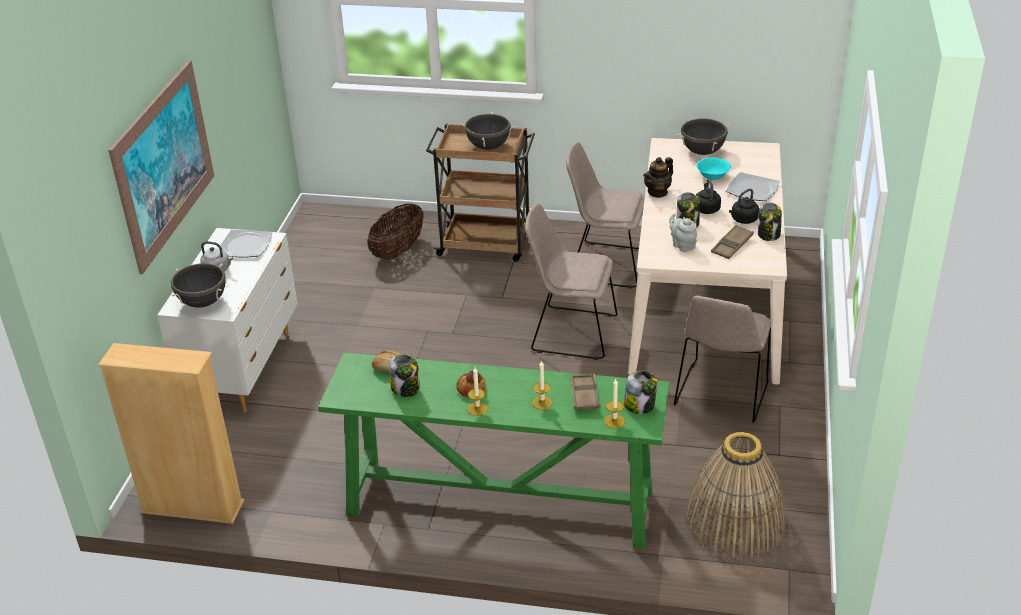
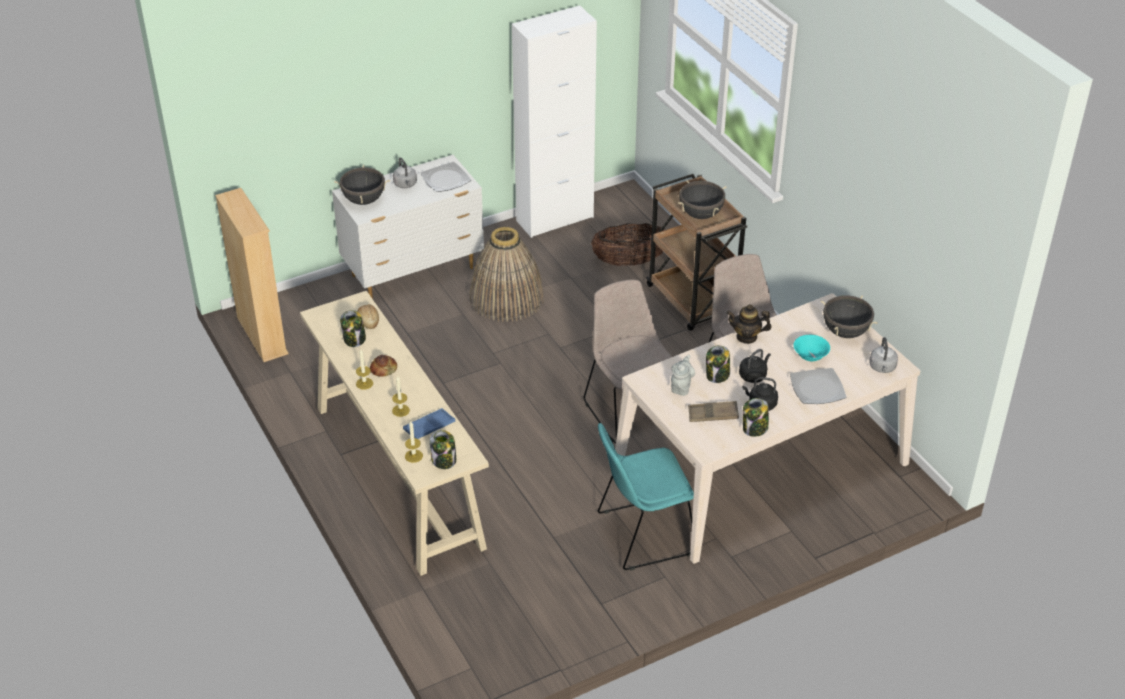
camera: 50 degrees right, 5 degrees up
(164, 164) = (390, 83): picture -> none
(291, 261) = (555, 219): none -> white cabinet
(498, 503) = (397, 474): green console table -> beige console table
(584, 395) = (429, 427): brown tray -> blue tray
(721, 395) = (642, 534): beige chair -> turquoise chair
(734, 521) = (496, 612): basket -> basket (506, 298)
(759, 155) = (882, 368): none -> grey kettle

